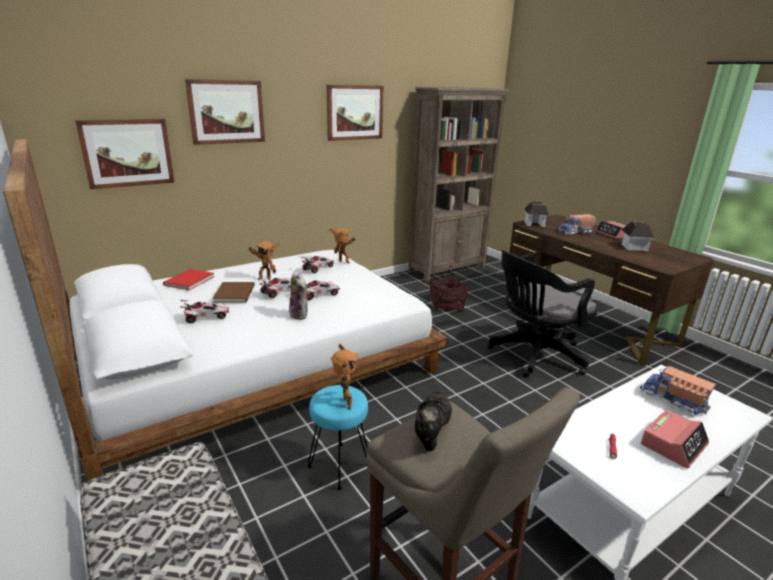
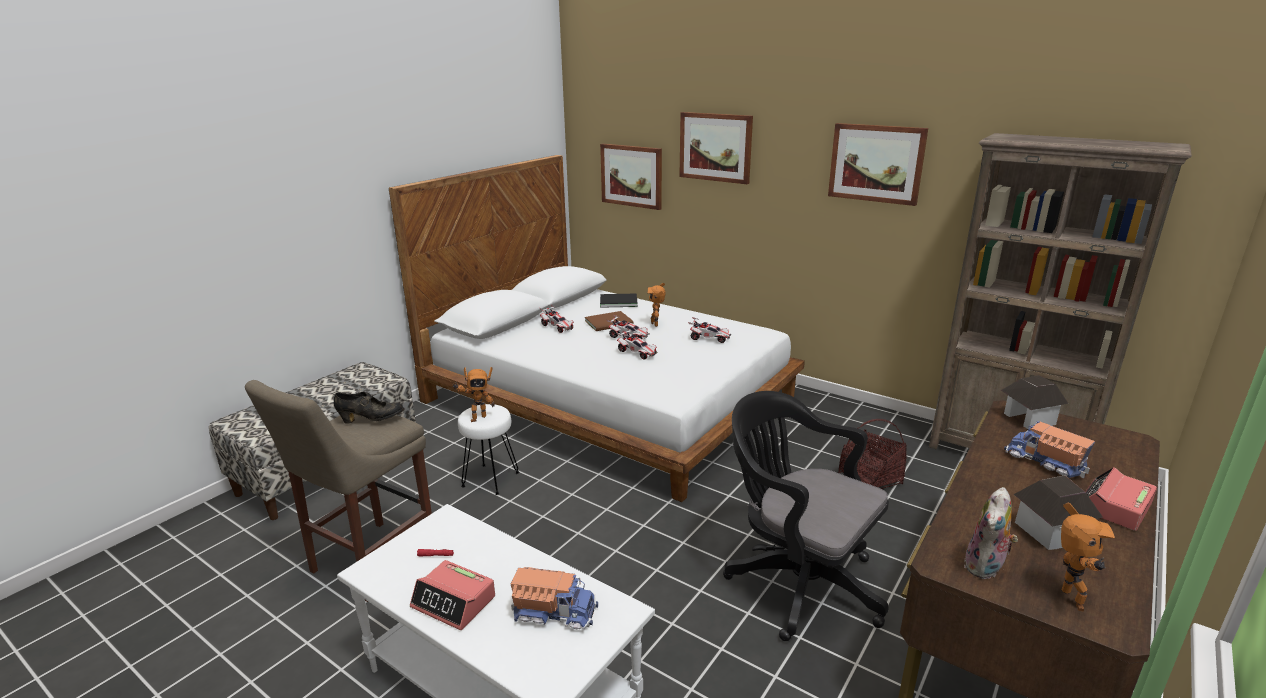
camera: 70 degrees right, 0 degrees up
(187, 281) = (617, 301): red book -> black book
(300, 315) = (592, 357): plush toy -> plush toy (986, 568)
(339, 465) = (491, 479): turquoise stool -> white stool
(343, 263) = (741, 345): toy robot -> toy robot (1068, 600)
(673, 399) = (554, 611): toy truck -> toy truck turned 75 degrees clockwise

